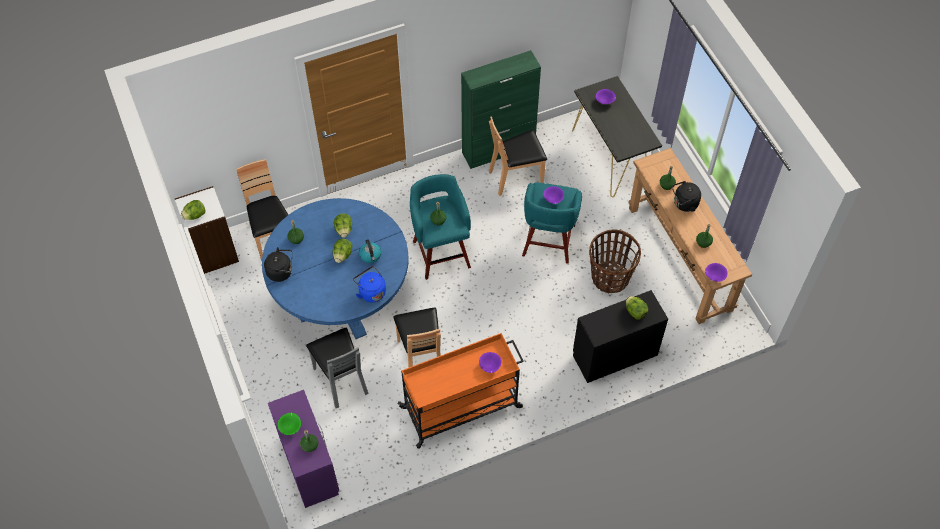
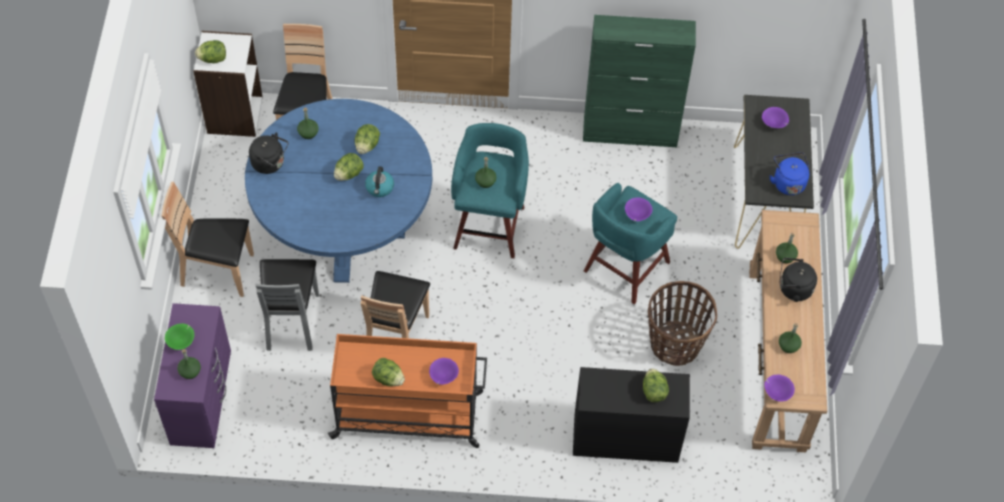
camera: 25 degrees right, 0 degrees up
(371, 291) = (356, 229): blue kettle -> blue kettle (788, 182)
(453, 385) = (388, 378): none -> lettuce
(516, 177) = (632, 174): brown chair -> brown chair (218, 271)

